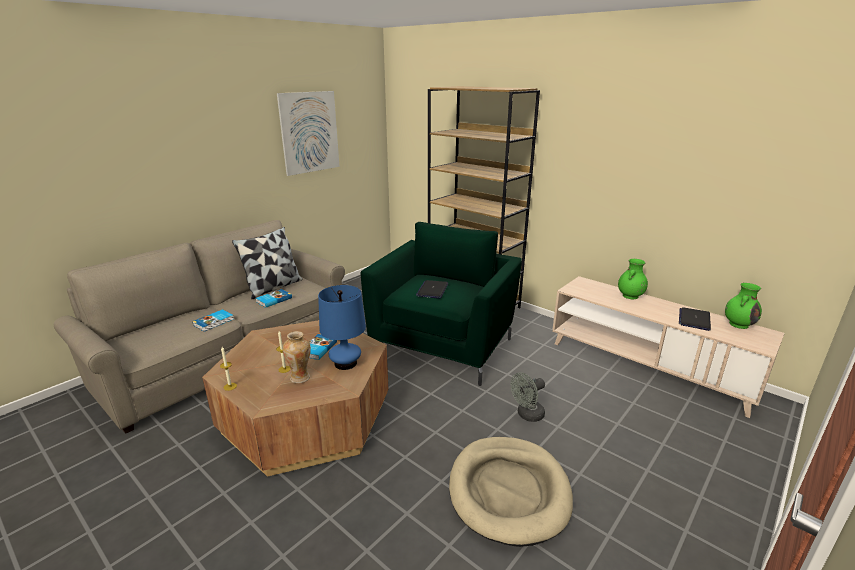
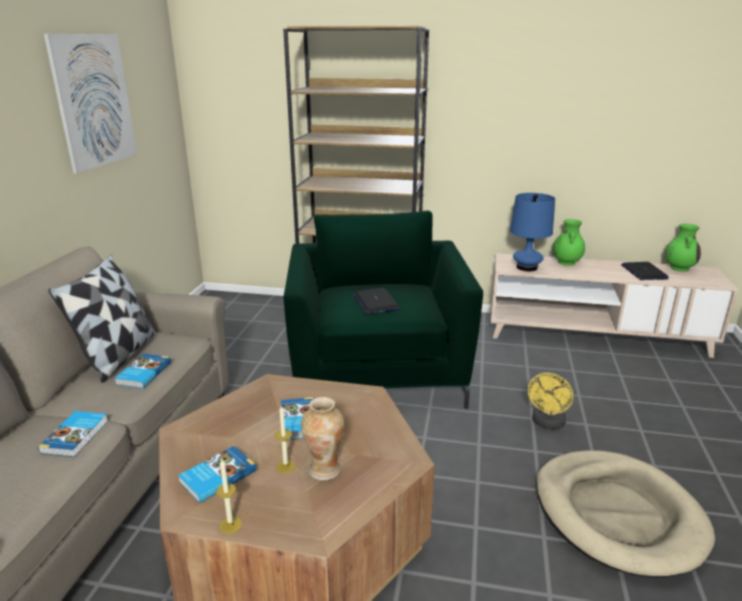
camera: 30 degrees left, 0 degrees up
(249, 362) = (217, 476): none -> book
(345, 363) = (362, 428): blue table lamp -> blue table lamp (526, 267)
(527, 415) = (547, 423): grey fan -> yellow fan

